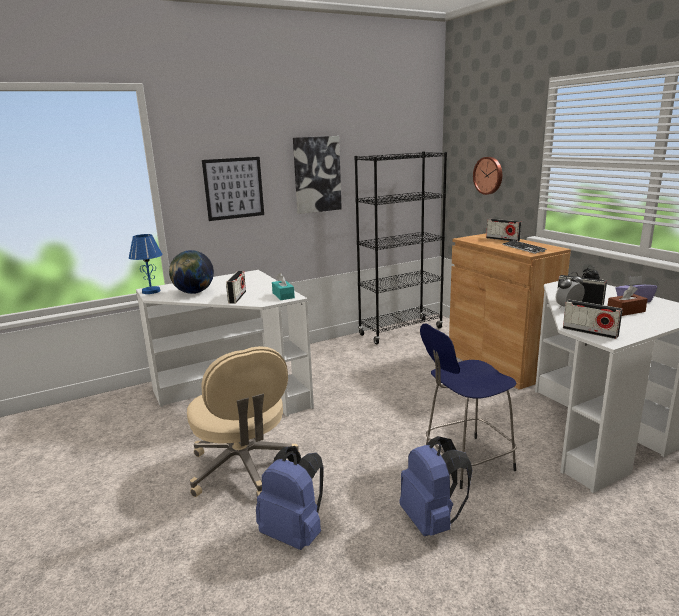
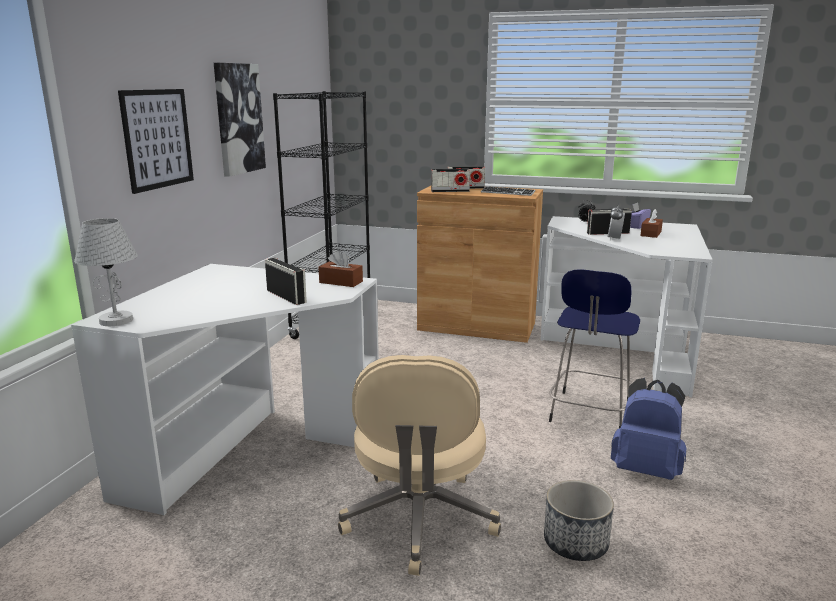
camera: 45 degrees left, 0 degrees up
(151, 291) = (117, 320): blue table lamp -> white table lamp
(194, 292) = (201, 306): globe -> none
(243, 469) = (419, 520): beige office chair -> beige office chair turned 75 degrees clockwise
(283, 295) = (341, 282): turquoise tissue box -> brown tissue box
(295, 533) = (575, 543): blue backpack -> planter
(488, 175) = (411, 119): wall clock -> none
(590, 332) = (671, 251): radio -> radio (450, 191)

